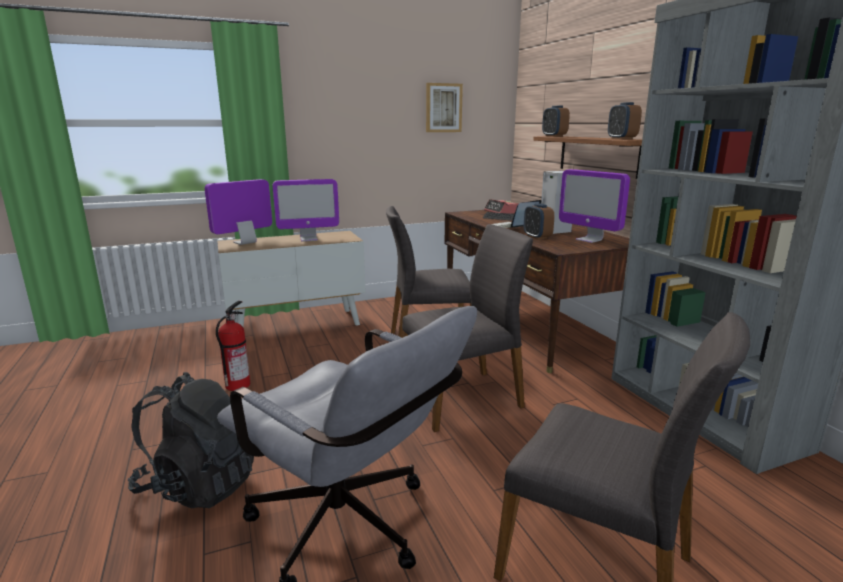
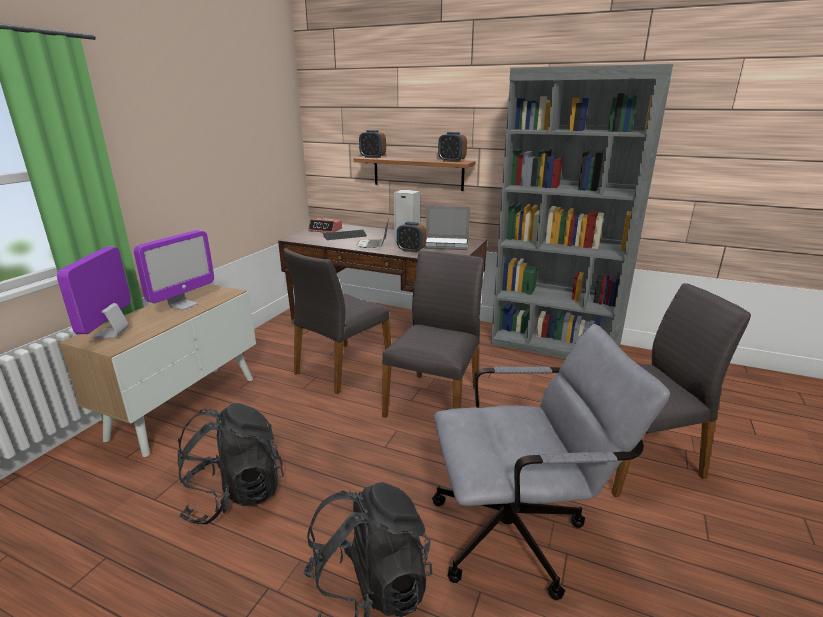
camera: 45 degrees left, 5 degrees up
(238, 384) = (234, 494): fire extinguisher -> black backpack
(443, 108) = (251, 132): picture -> none
(589, 240) = (446, 244): monitor -> laptop

